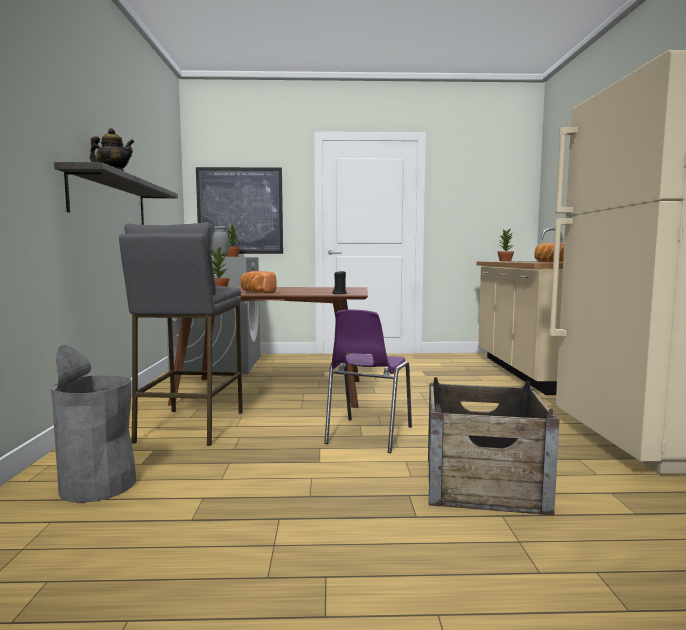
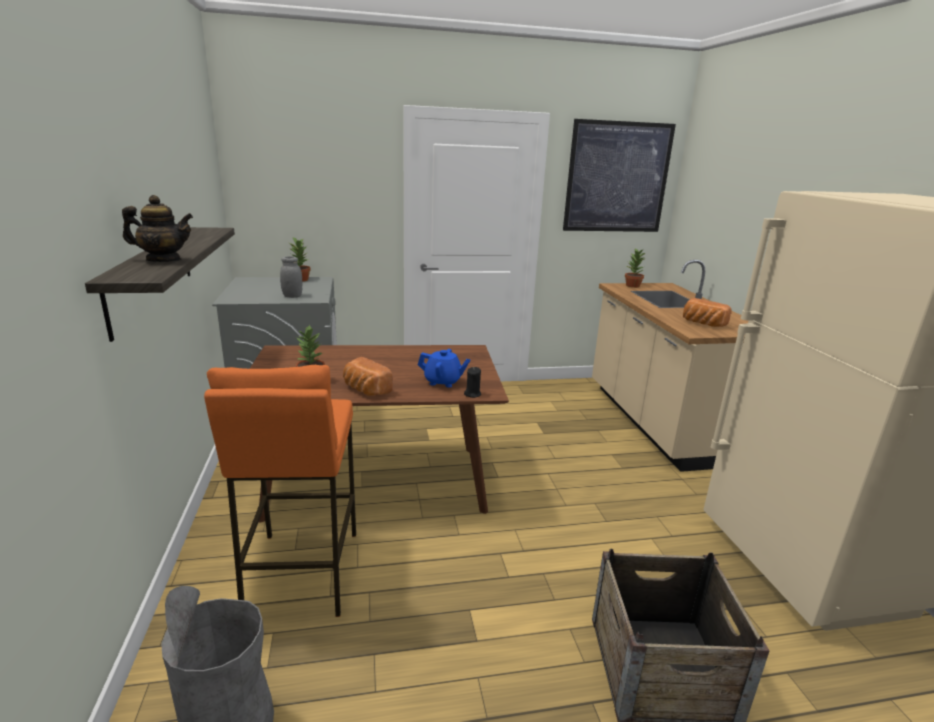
camera: 10 degrees left, 15 degrees up
(190, 426) = (301, 573): grey stool -> orange stool
(240, 211) = (304, 212): picture -> picture (617, 178)
(320, 292) = (443, 382): none -> blue teapot
(367, 436) = (515, 577): purple chair -> none

